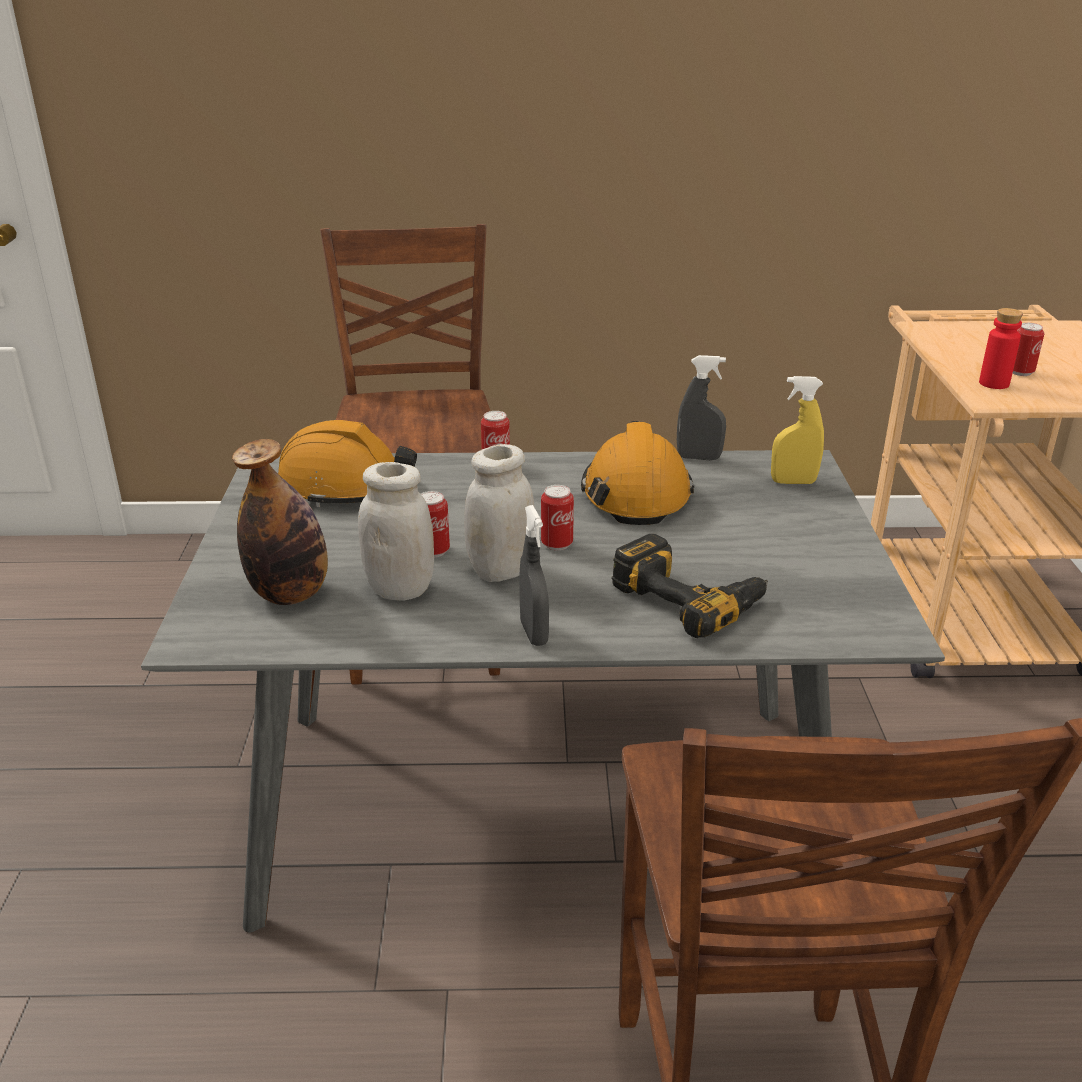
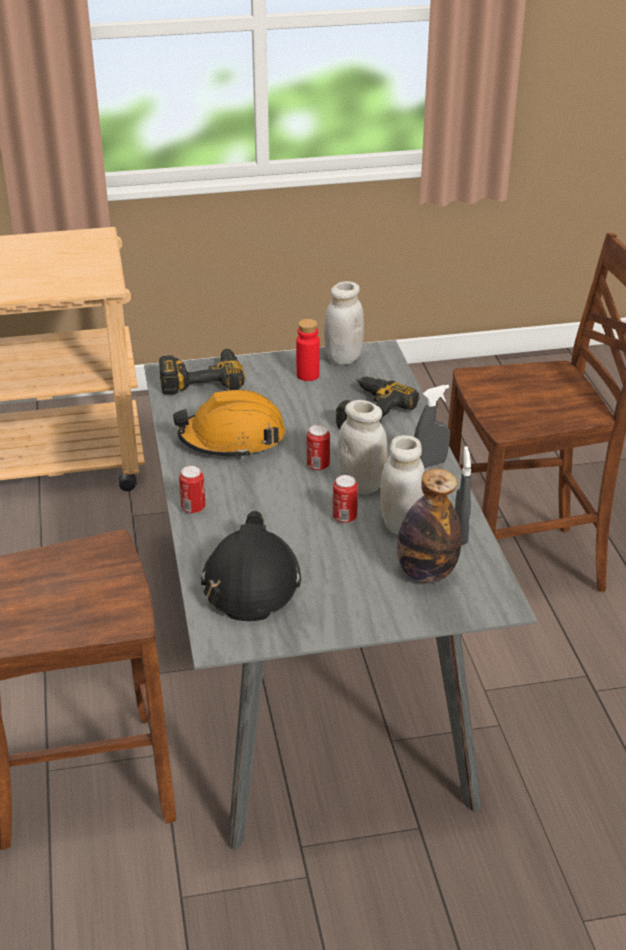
camera: 100 degrees left, 5 degrees up
(346, 486) = (251, 582): orange hard hat -> black hard hat
(699, 457) = (167, 415): grey spray bottle -> grey spray bottle (460, 534)
(793, 482) = (201, 378): yellow spray bottle -> power drill
(864, 594) = (343, 358): none -> white jar
(994, 383) = (78, 281): red bottle -> red bottle (307, 375)
(1020, 372) = (56, 270): can -> none

